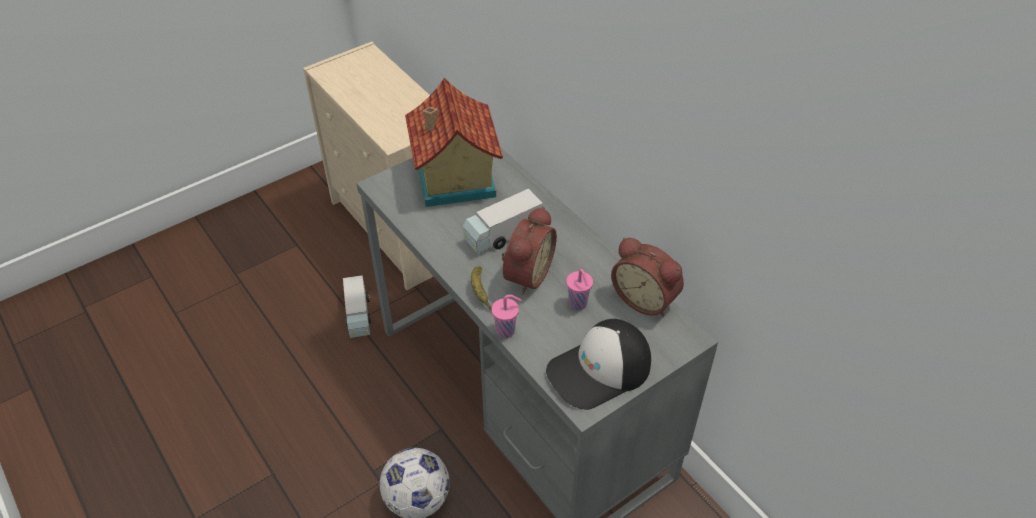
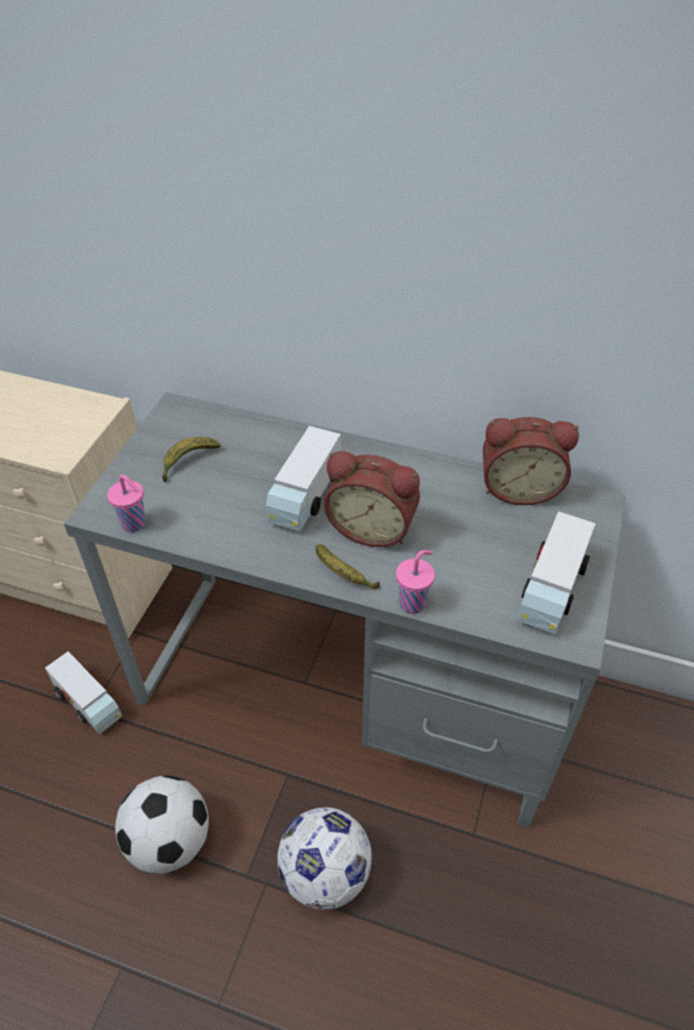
camera: 35 degrees left, 0 degrees up
(345, 424) = (170, 841): none -> football
(453, 179) = (188, 462): toy house -> banana
(525, 274) = (372, 527): alarm clock -> alarm clock turned 120 degrees clockwise
(578, 304) = (460, 530): pink cup -> pink cup (135, 524)
(599, 371) = (551, 590): cap -> toy truck

